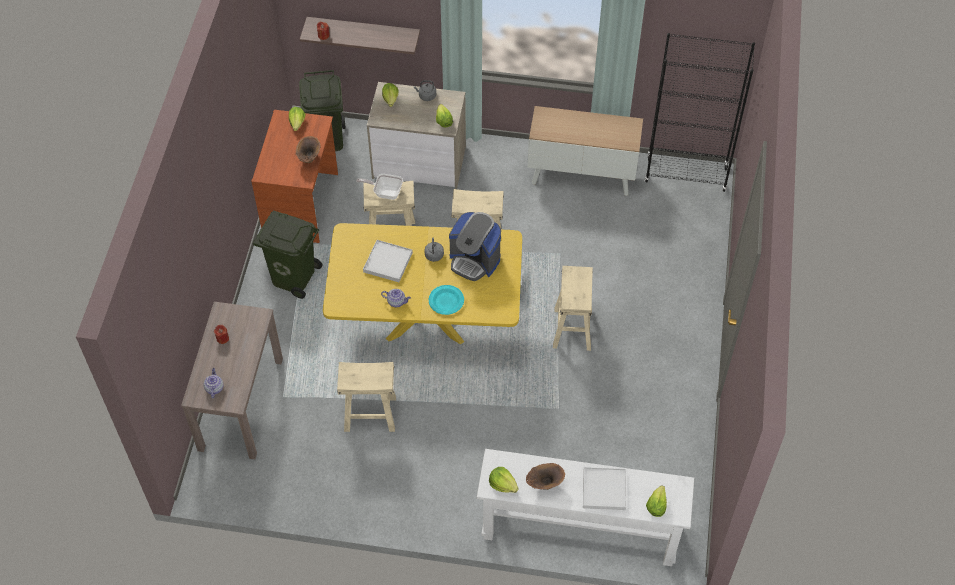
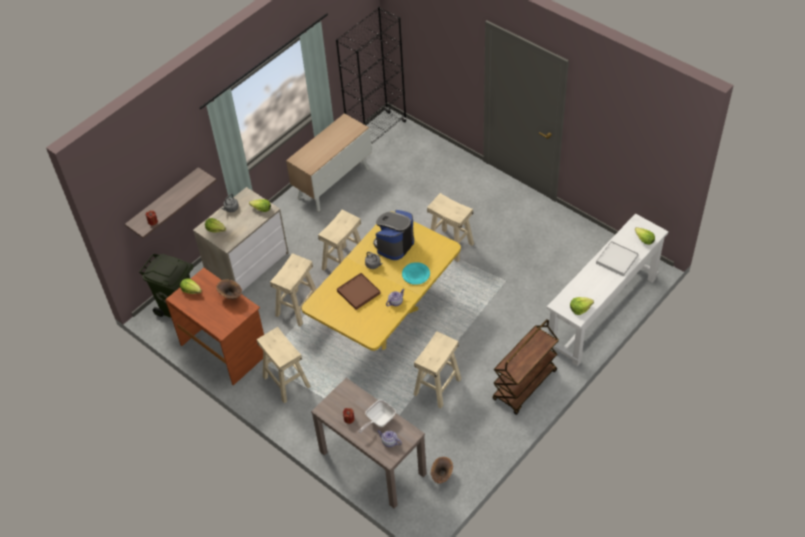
camera: 55 degrees left, 5 degrees down
(294, 276) = (286, 381): green trash can -> beige stool
(385, 192) = (288, 273): frying pan -> frying pan (378, 421)
(388, 262) = (358, 292): white tray -> brown tray
(423, 498) = (524, 386): none -> brown cart
(474, 260) = (394, 245): coffee machine -> coffee machine turned 150 degrees clockwise
(544, 484) = (593, 287): brown vase -> brown vase (441, 476)

